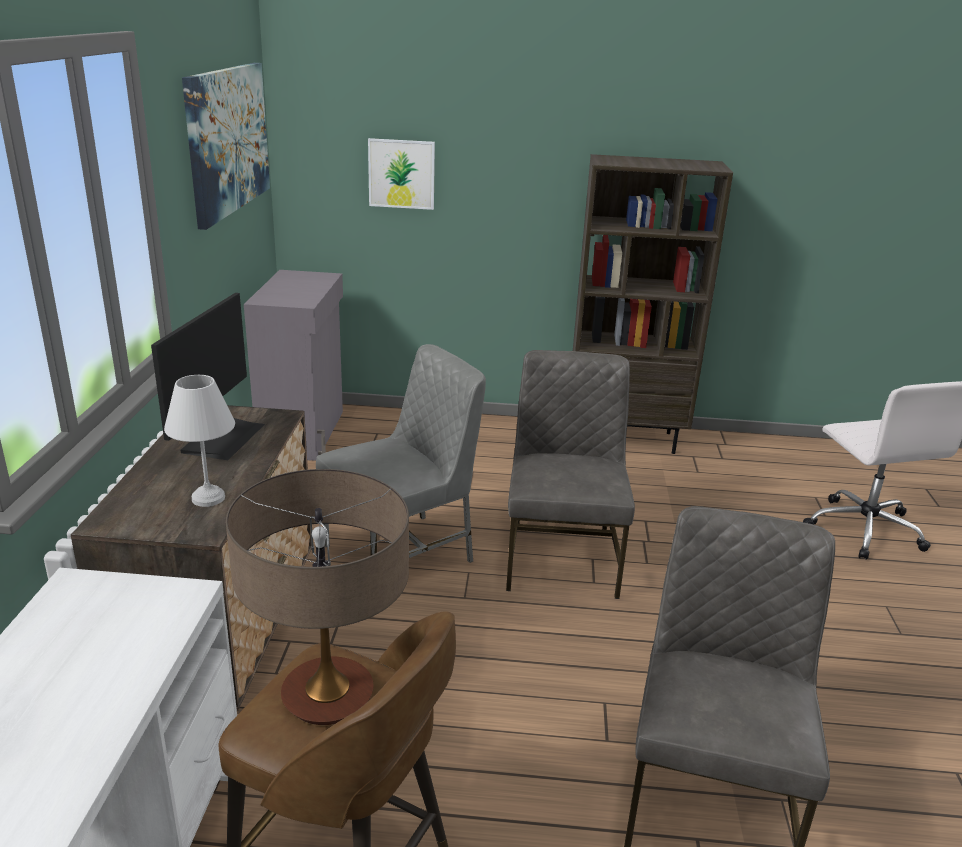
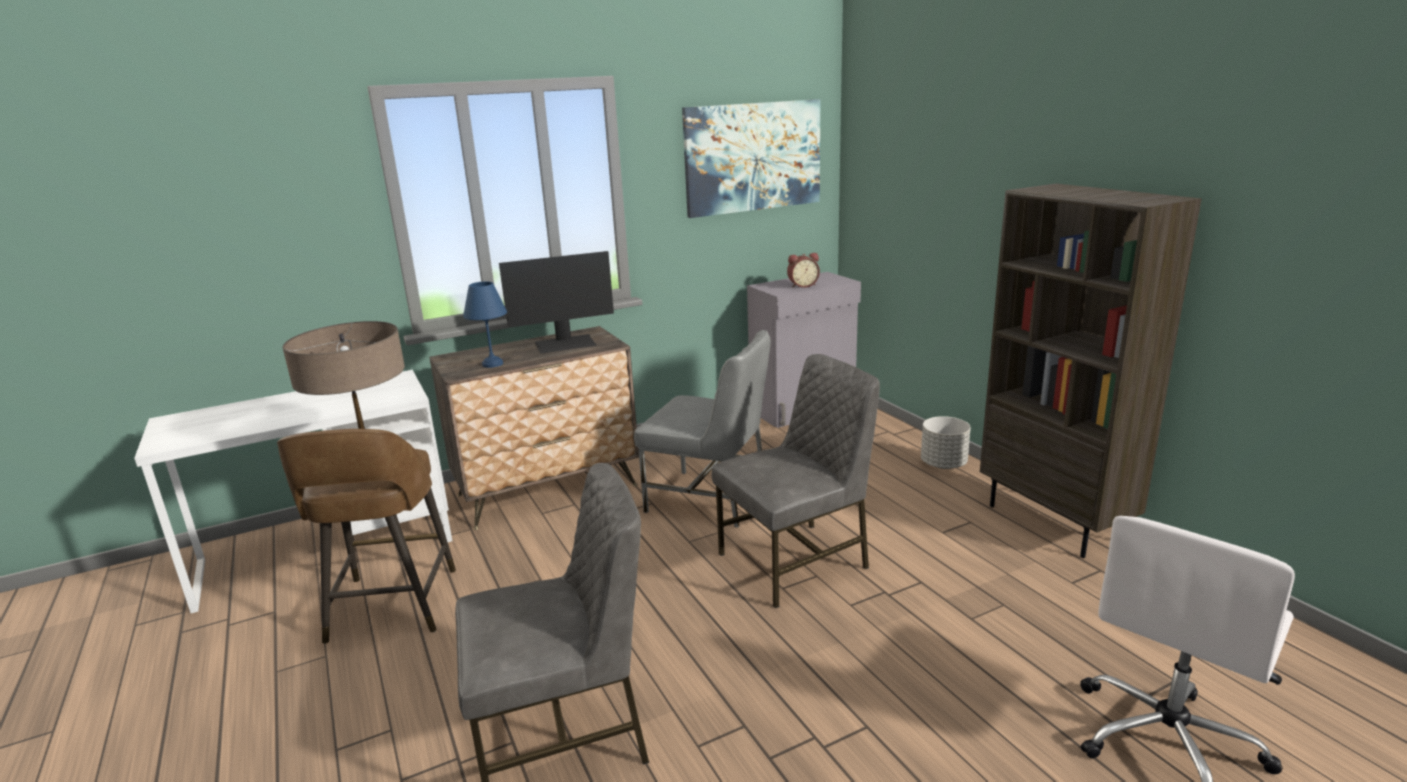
camera: 60 degrees right, 5 degrees down
(207, 497) = (492, 363): white table lamp -> blue table lamp
(302, 290) = (802, 285): none -> alarm clock
(401, 174) = (913, 196): picture -> none
(496, 430) = (943, 464): none -> grey planter

